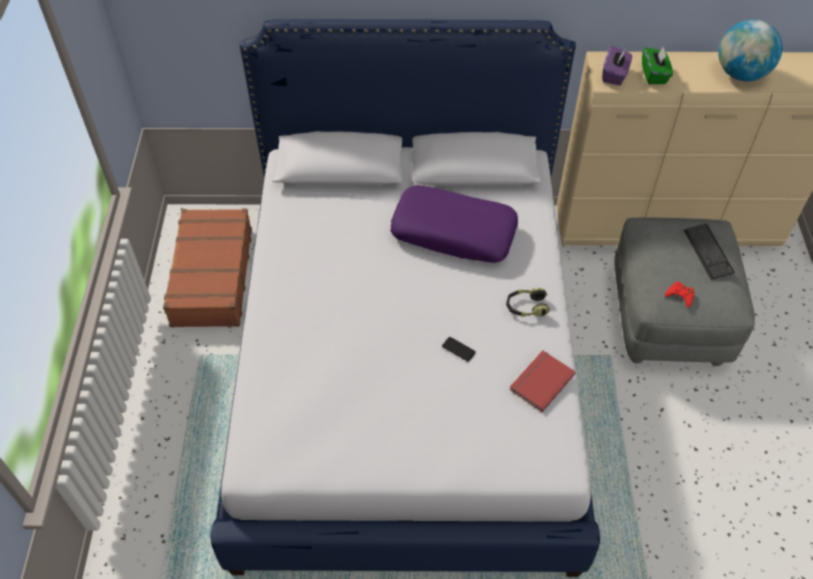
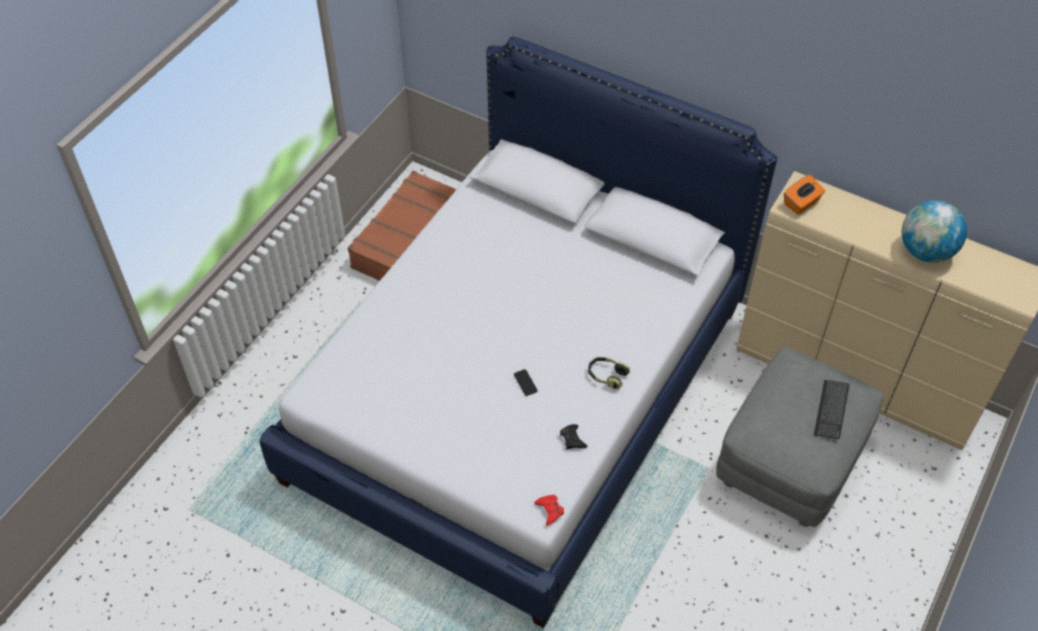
camera: 30 degrees right, 0 degrees up
(454, 232) = (593, 286): purple pillow -> none
(540, 381) = (572, 439): red book -> black game controller
(614, 75) = (801, 203): purple tissue box -> orange tissue box
(654, 75) = (839, 218): green tissue box -> none
(680, 295) = (772, 435): red game controller -> red game controller (550, 510)

